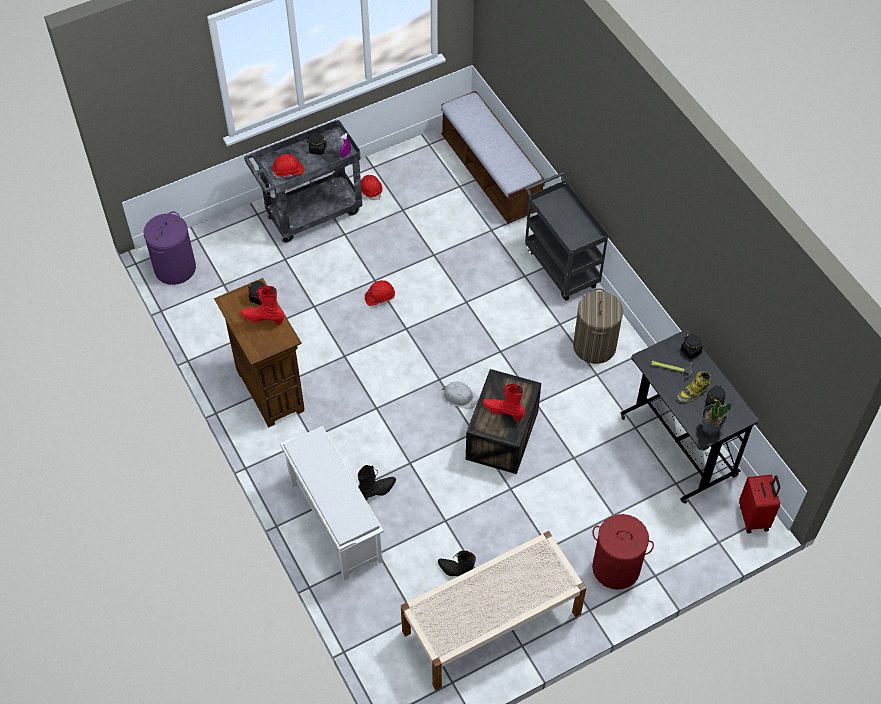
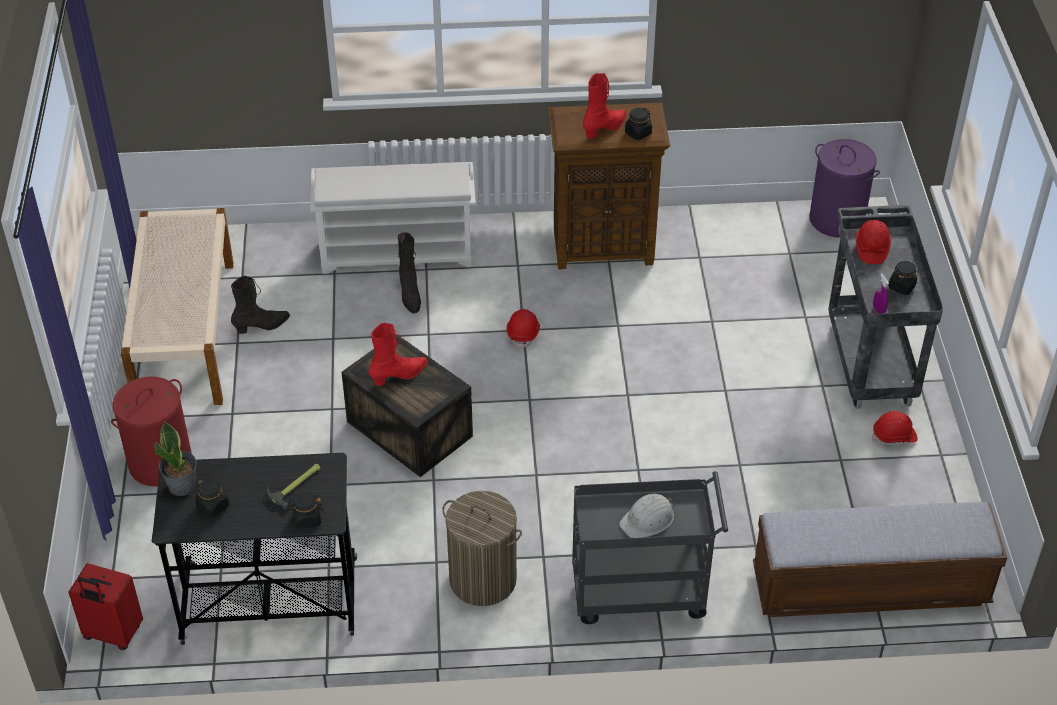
camera: 115 degrees right, 10 degrees down
(379, 297) = (693, 386): red hard hat -> red hard hat (523, 333)
(459, 396) = (491, 409): white hard hat -> white hard hat (648, 520)
(693, 391) = (245, 493): boot -> none

